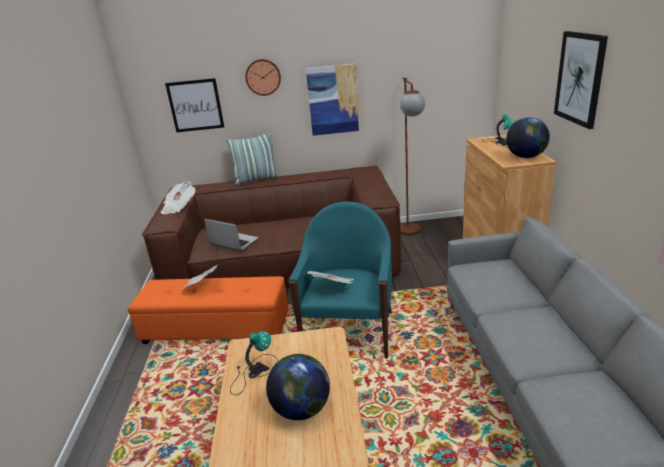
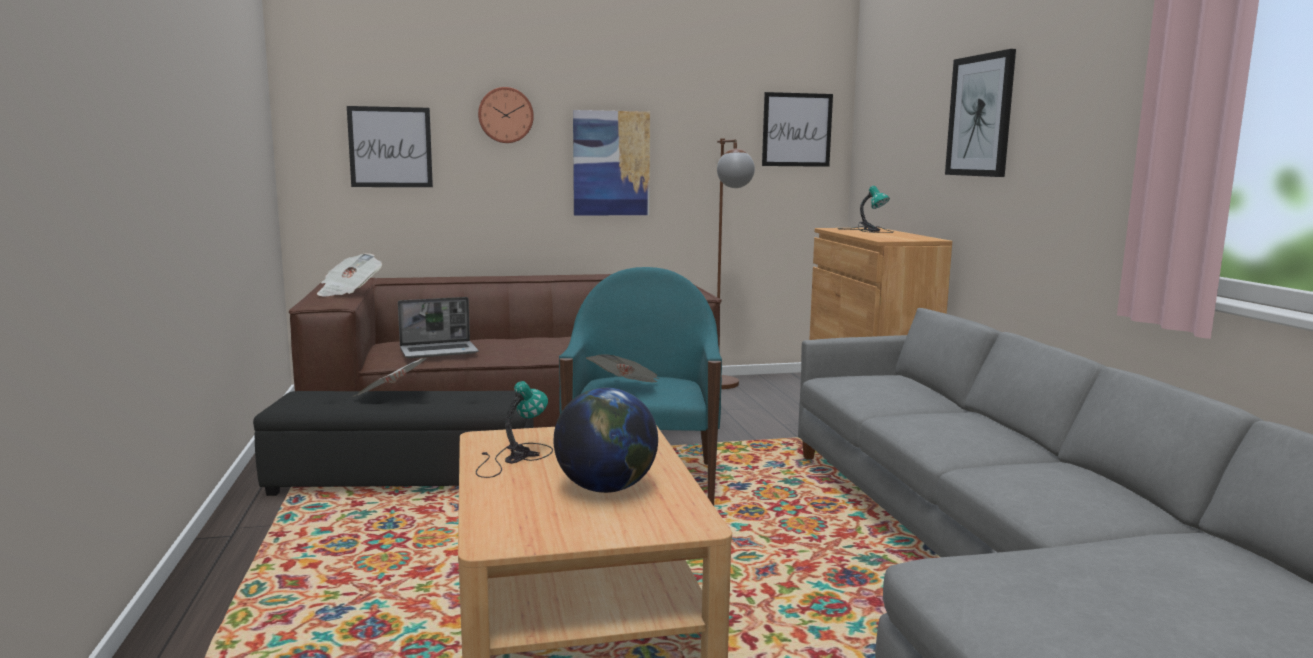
camera: 10 degrees left, 15 degrees down
(216, 328) = (404, 479): orange ottoman -> black ottoman
(233, 242) = (440, 351): laptop -> laptop turned 135 degrees clockwise
(256, 180) = (476, 277): pillow -> none
(457, 63) = (797, 130): none -> picture
(525, 157) = (907, 237): globe -> none

